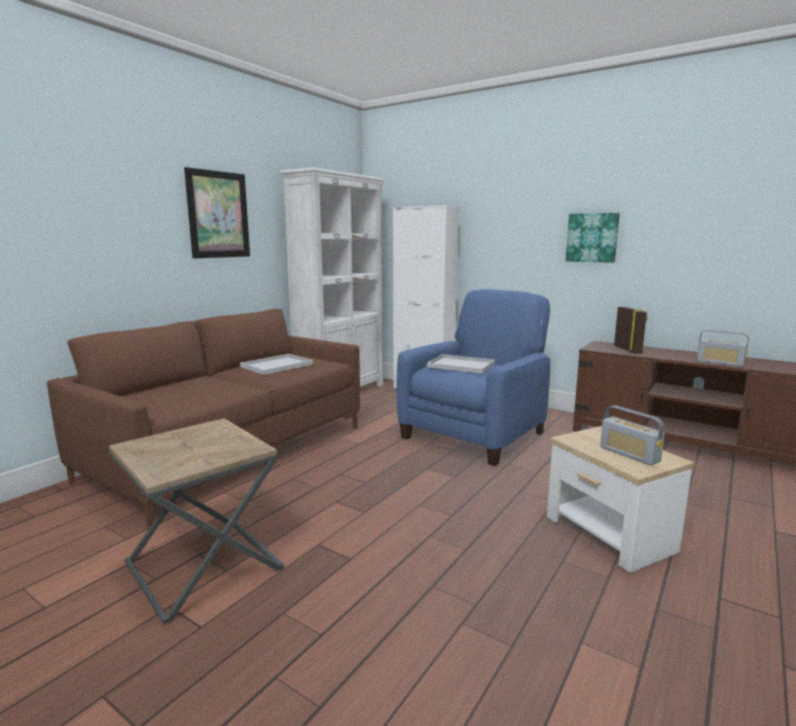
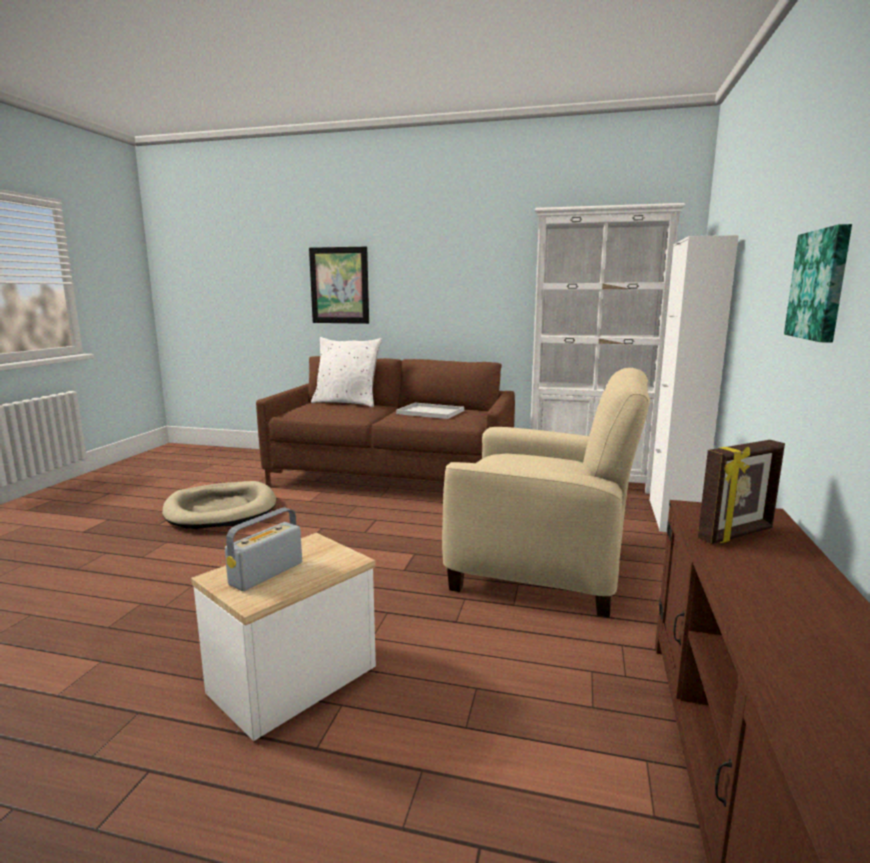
camera: 70 degrees right, 0 degrees up
(165, 385) = (347, 403): none -> white pillow
(203, 566) = (221, 510): brown side table -> beige dog bed
(218, 215) = (460, 267): picture -> picture (339, 285)
(462, 365) = (521, 461): white tray -> none
(474, 434) = (542, 567): blue armchair -> beige armchair
(720, 363) = (754, 628): radio -> none

